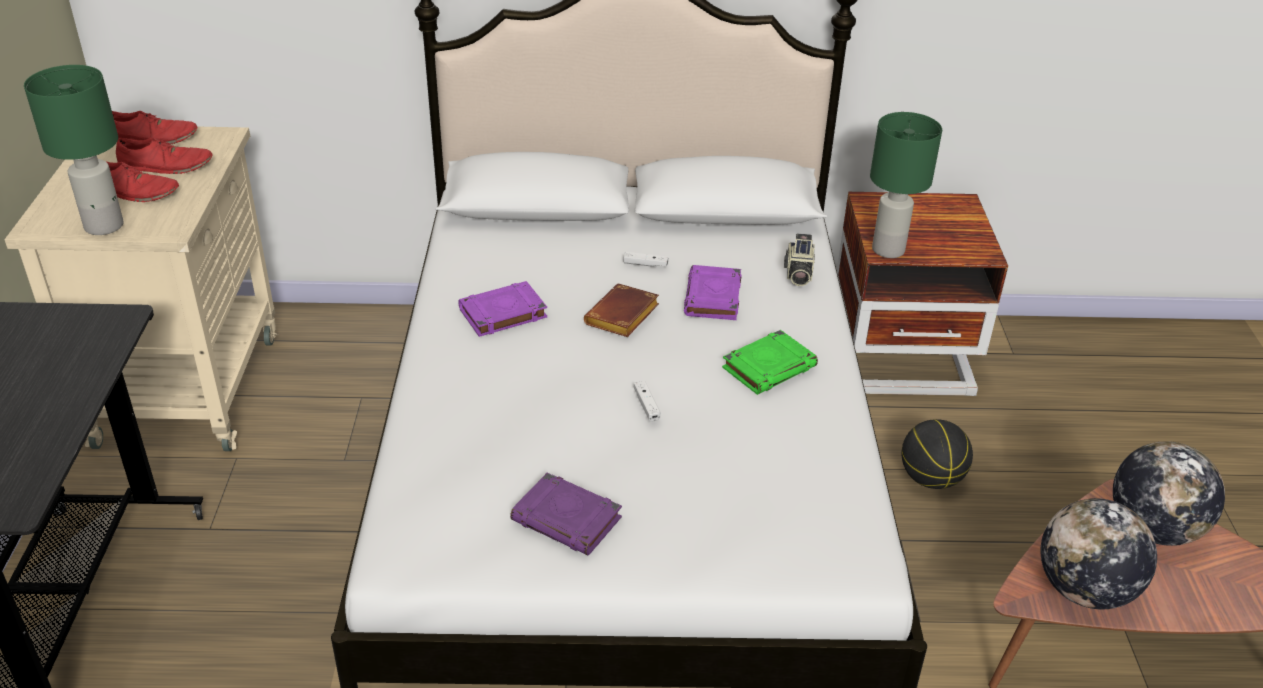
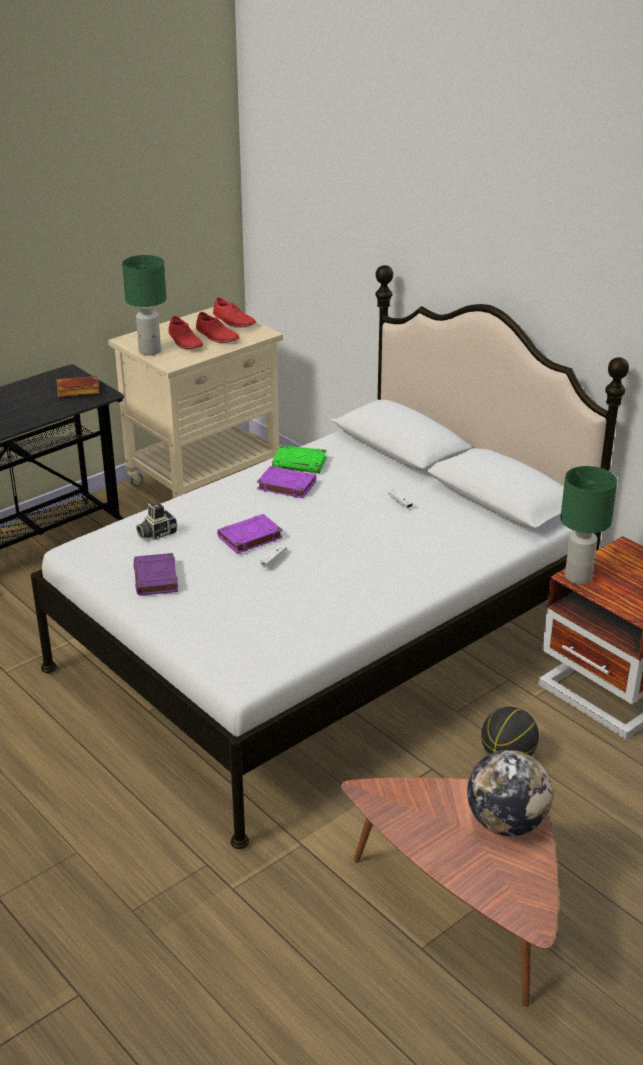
camera: 50 degrees right, 5 degrees down
(622, 317) = (338, 518): brown book -> brown book (77, 391)
(713, 298) = (402, 536): purple book -> purple book (249, 538)
(769, 367) = (366, 580): green book -> green book (300, 463)
(797, 274) = (473, 551): camera -> camera (156, 533)
(1084, 590) = (404, 813): globe -> none

